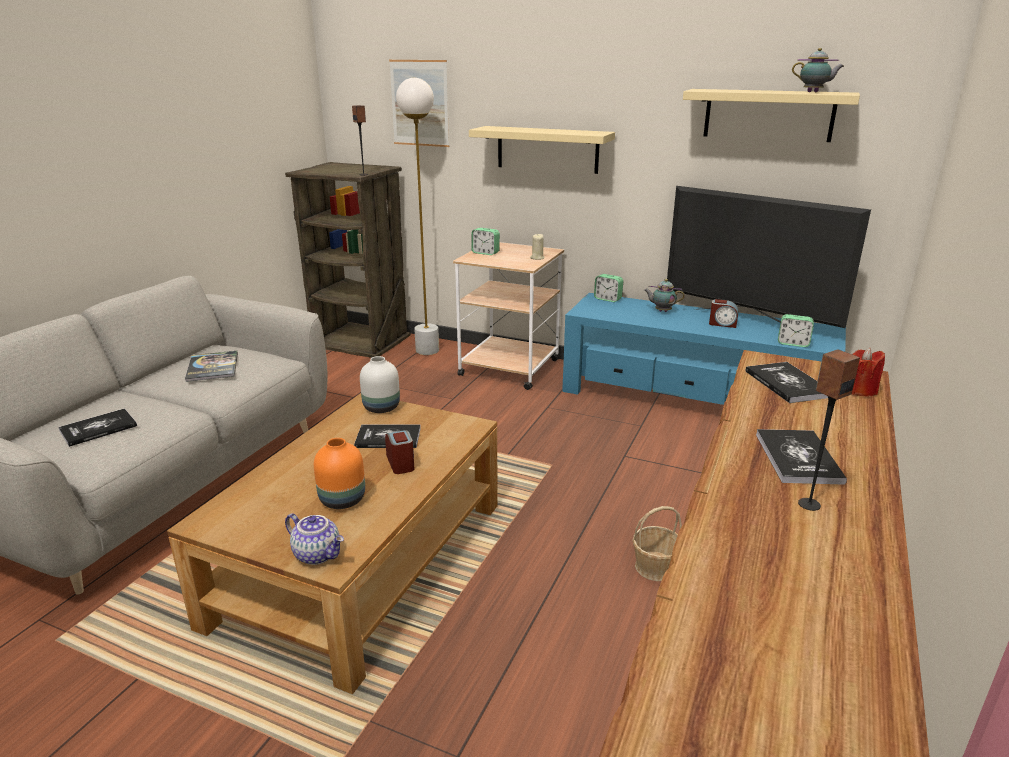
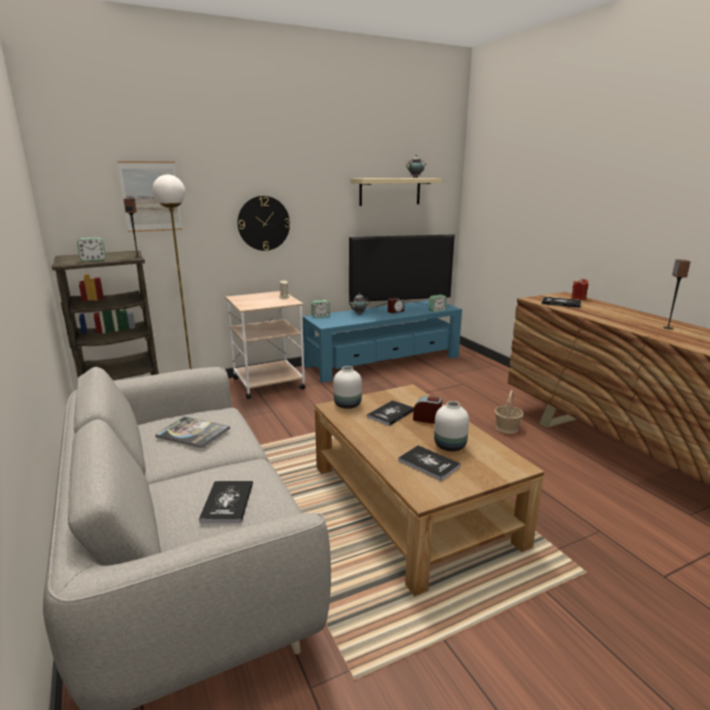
camera: 50 degrees left, 5 degrees down
(318, 554) = (504, 468): teapot -> none
(342, 501) = (450, 446): orange vase -> white vase
(485, 253) = (246, 302): alarm clock -> alarm clock (93, 260)
(547, 149) = (263, 223): beige shelf -> wall clock
(798, 458) = (630, 319): book -> book (428, 463)

